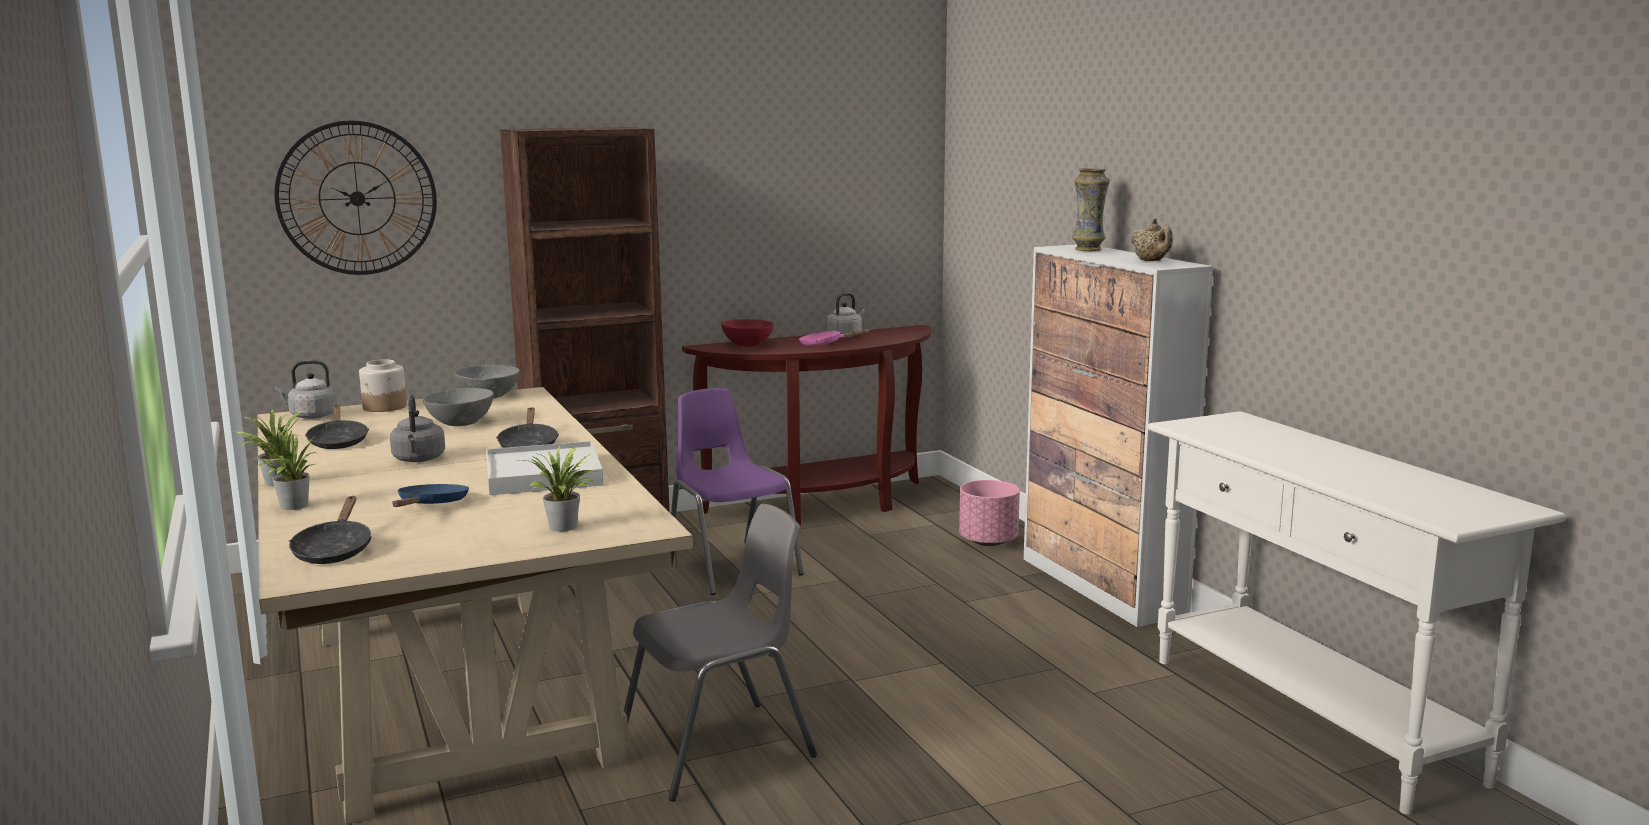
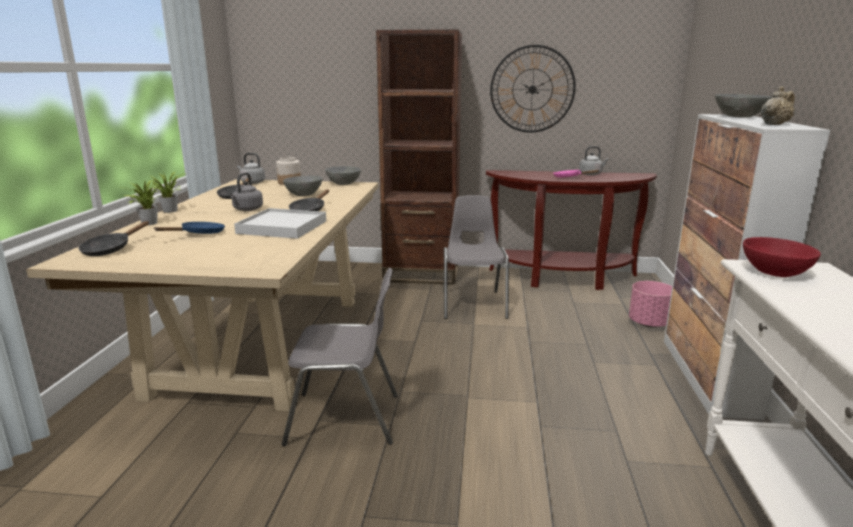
camera: 30 degrees right, 5 degrees up
(357, 198) = (312, 71): wall clock -> wall clock (532, 89)
(565, 528) = (228, 260): potted plant -> none
(732, 566) = (473, 304): purple chair -> grey chair
(748, 345) = (523, 173): red bowl -> red bowl (775, 272)
(1089, 249) = (739, 116): vase -> grey bowl
(1151, 261) = (775, 124): beige teapot -> beige teapot turned 135 degrees counterclockwise

